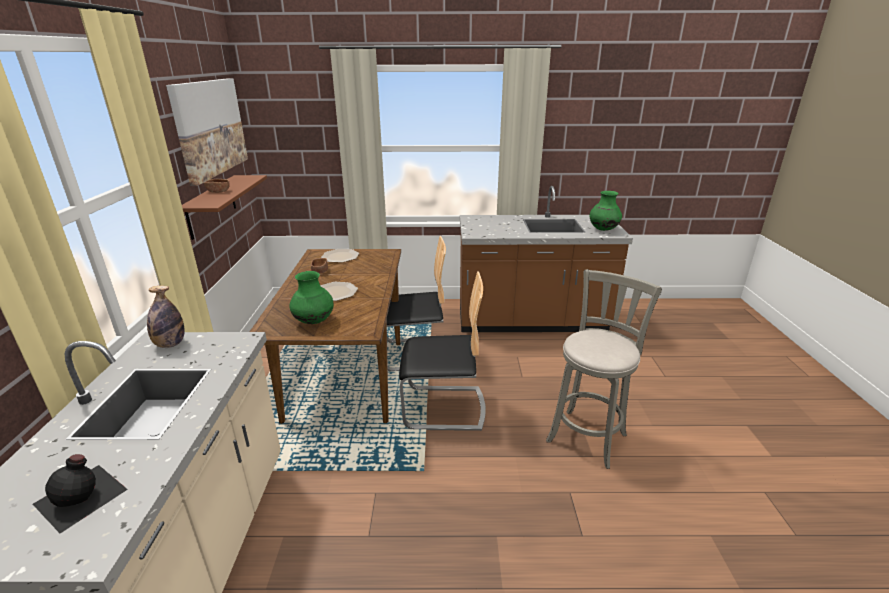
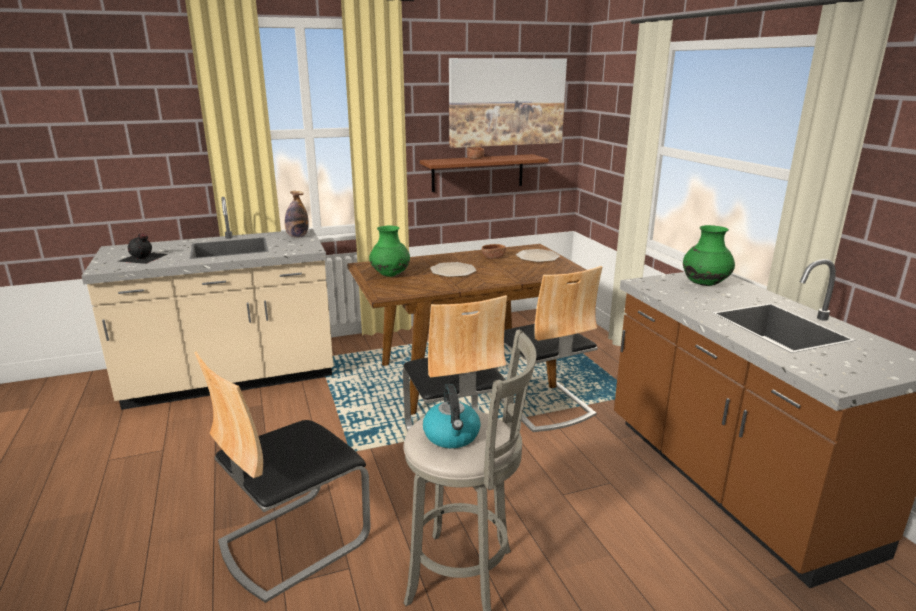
camera: 70 degrees right, 5 degrees down
(532, 524) = (293, 541): none -> chair
(603, 229) = (838, 367): green vase -> green vase (705, 284)
(607, 347) = (452, 436): none -> kettle

